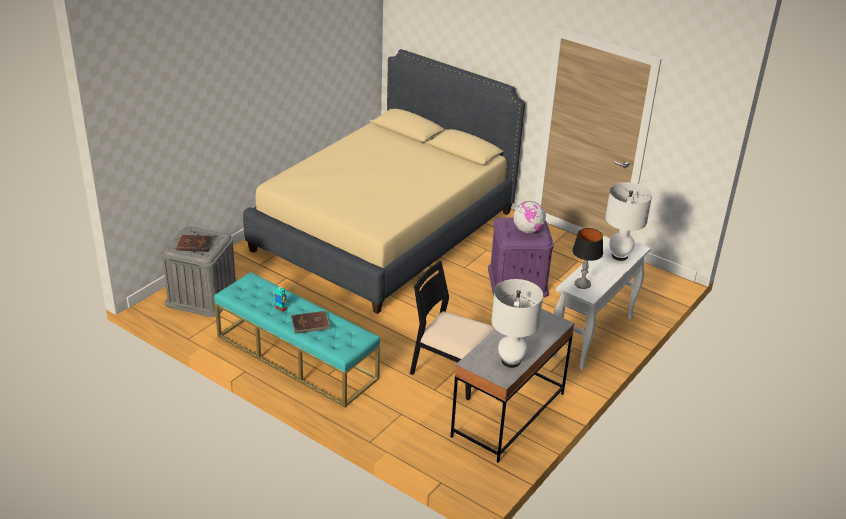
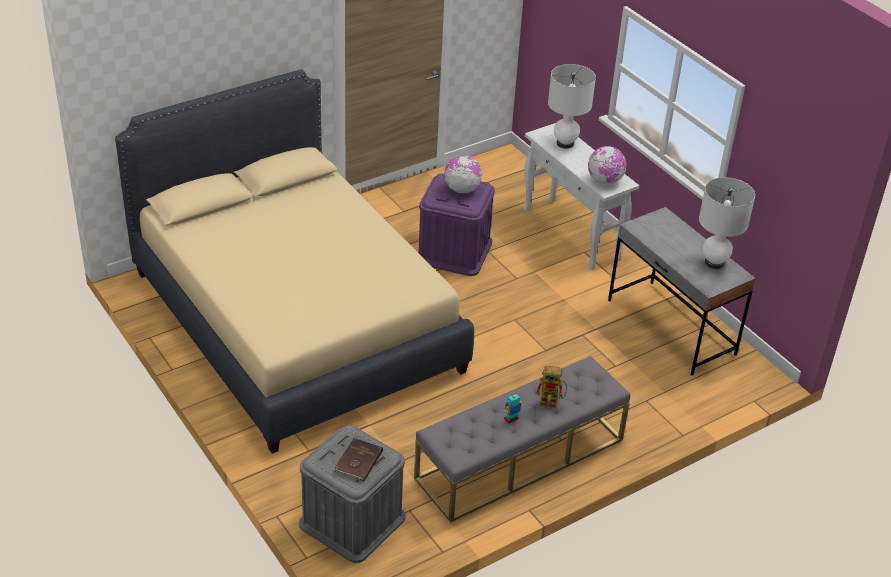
camera: 70 degrees left, 5 degrees up
(296, 357) = (520, 459): turquoise bench -> grey bench
(310, 324) = (552, 401): brown book -> toy robot
(451, 371) = (590, 345): black chair -> none
(582, 284) = (605, 181): table lamp -> globe

